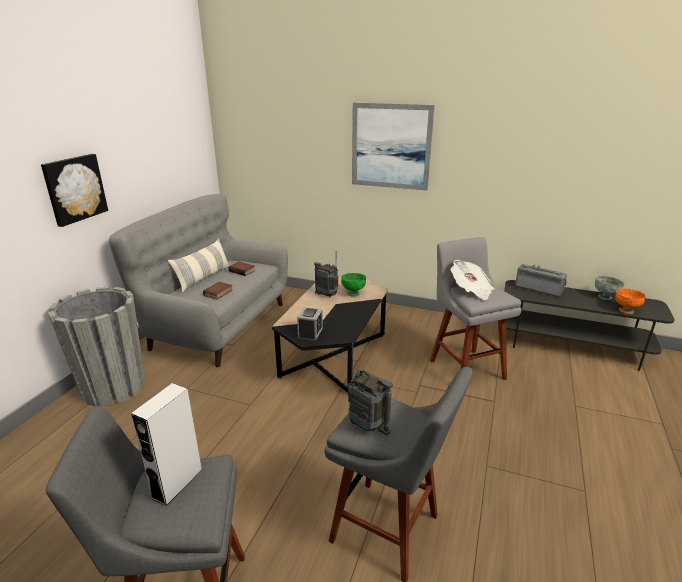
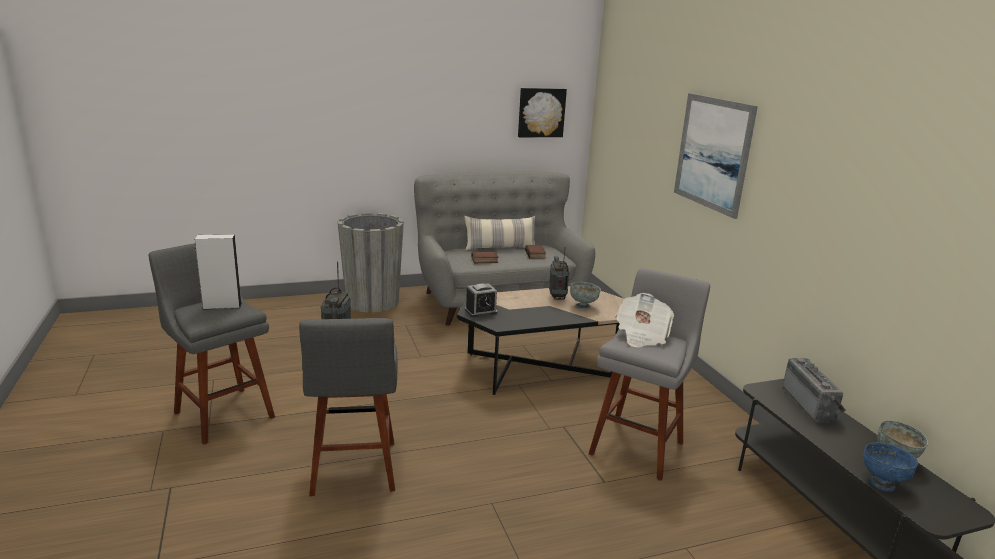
camera: 50 degrees right, 5 degrees down
(74, 189) = (403, 130): picture -> picture (541, 112)
(353, 293) = (583, 306): green bowl -> grey bowl
(625, 310) = (882, 483): orange bowl -> blue bowl

